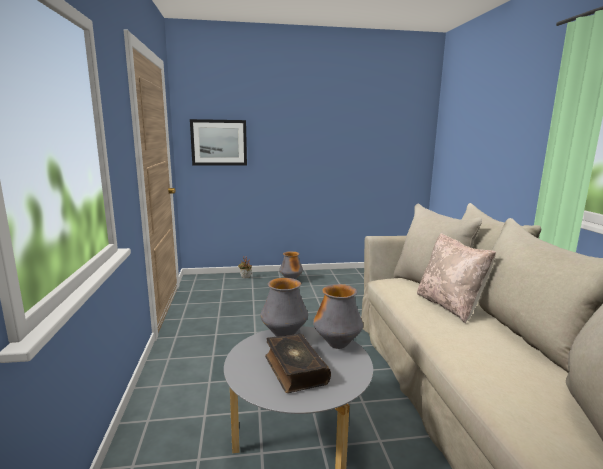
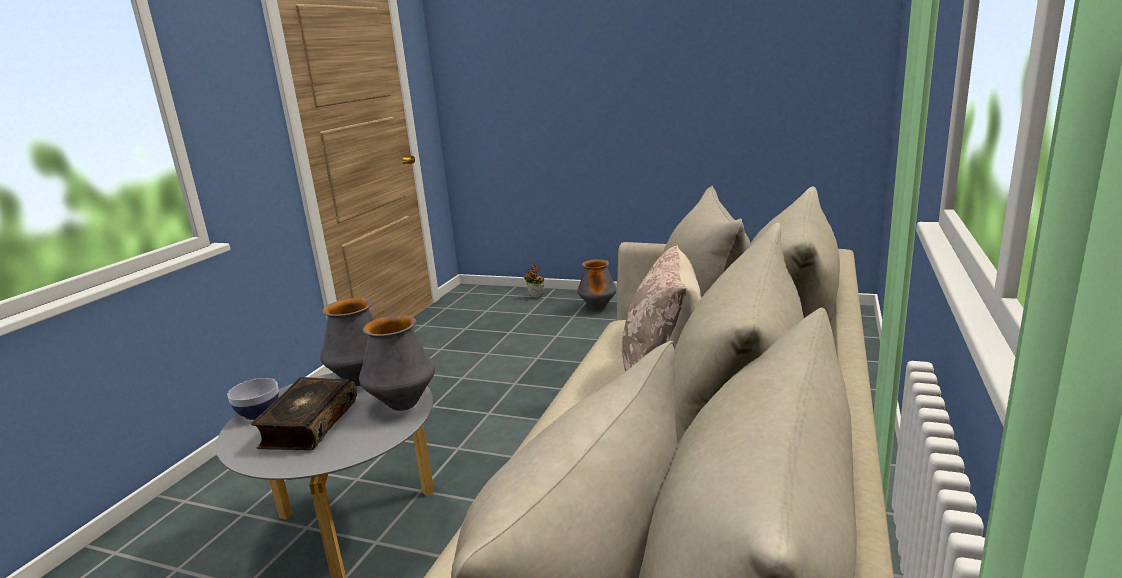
camera: 30 degrees right, 5 degrees up
(219, 142) = (493, 80): picture -> none
(242, 370) = (258, 413): none -> bowl

